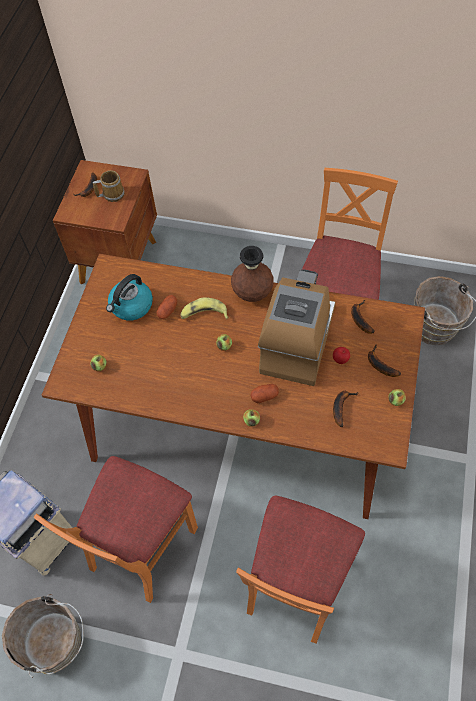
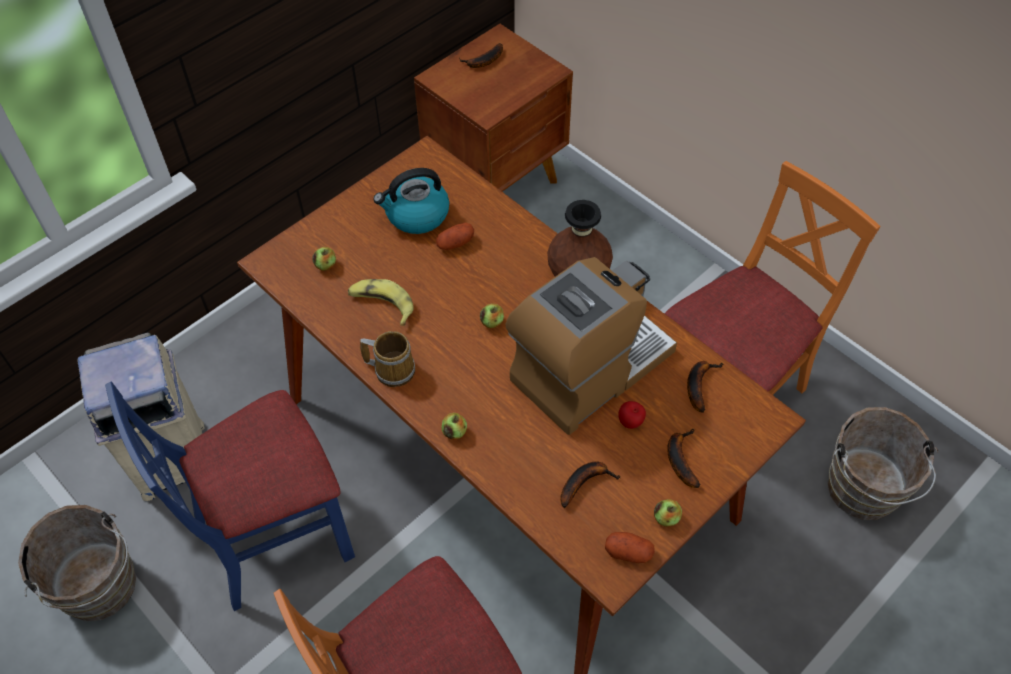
camera: 30 degrees right, 5 degrees down
(112, 194) = (506, 80): mug -> mug (392, 369)
(141, 546) = (273, 537): orange chair -> blue chair
(204, 314) = (496, 270): banana -> banana (382, 304)
(264, 396) = (495, 411): potato -> potato (628, 552)

